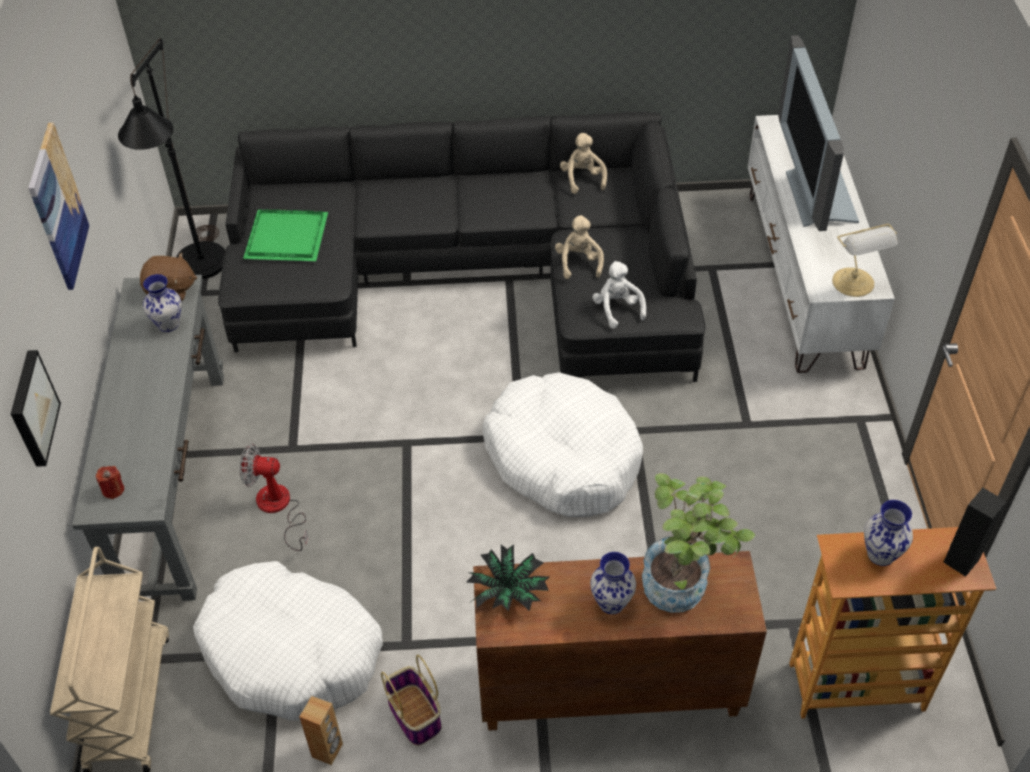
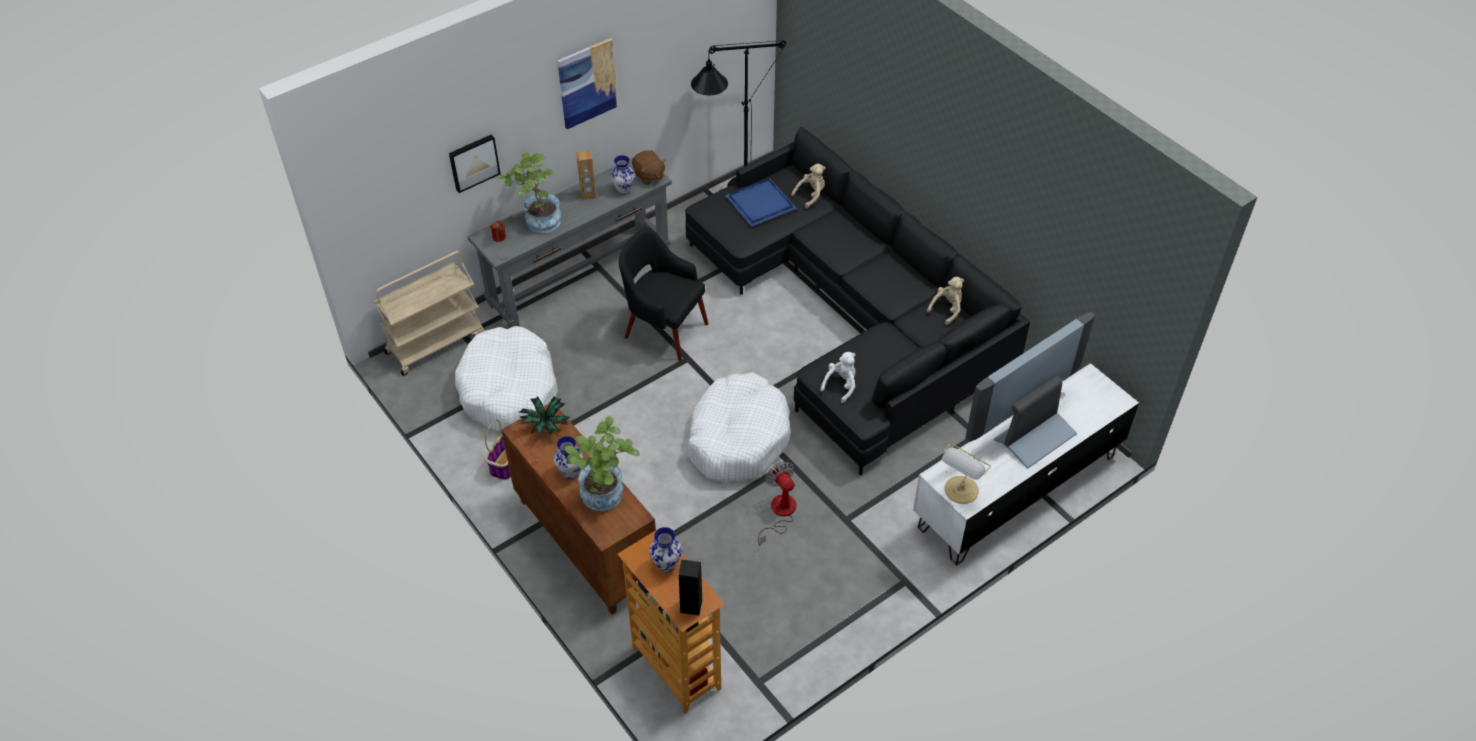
camera: 55 degrees right, 0 degrees up
(132, 435) = (538, 223): none -> potted plant
(278, 508) = (596, 330): fan -> fan (779, 513)
(285, 238) = (759, 203): green tray -> blue tray
(327, 750) = (462, 439): brown speaker -> brown speaker (588, 195)
(342, 442) = (664, 330): none -> black armchair
(579, 263) = (865, 346): beige plush toy -> beige plush toy (811, 195)

